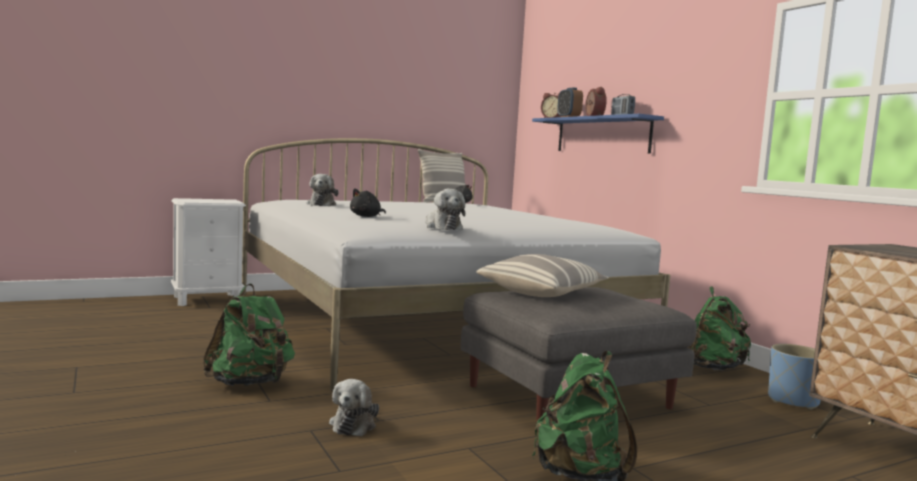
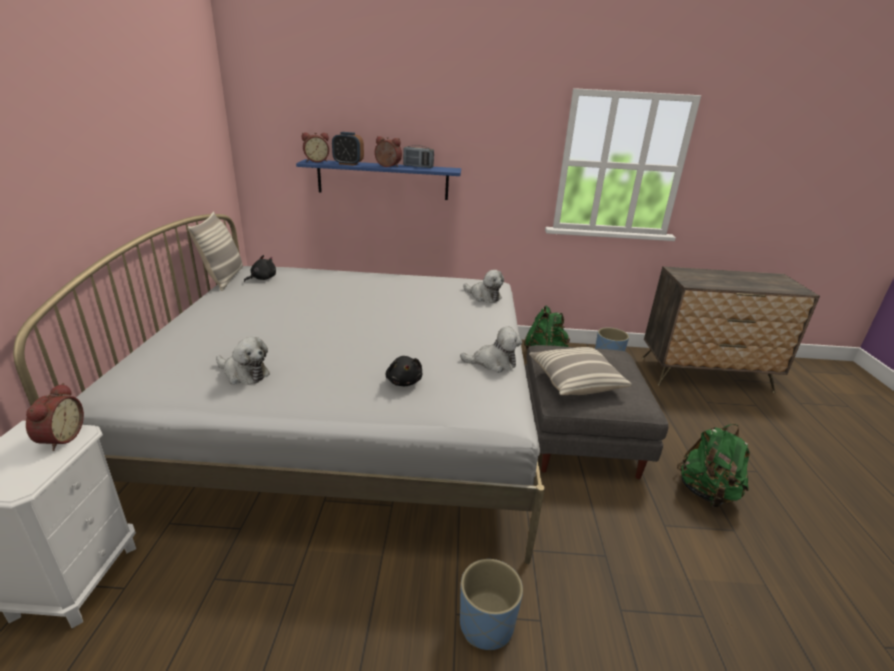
camera: 60 degrees left, 20 degrees up
(227, 201) = (59, 438): none -> alarm clock
(250, 384) = (486, 624): green backpack -> blue planter
(354, 424) = (611, 574): plush toy -> plush toy (484, 296)

